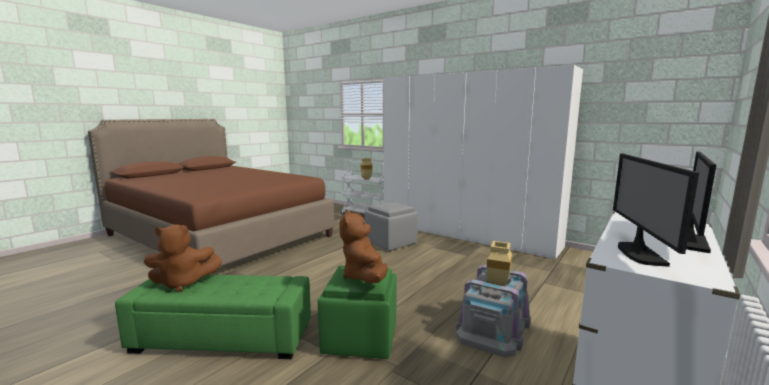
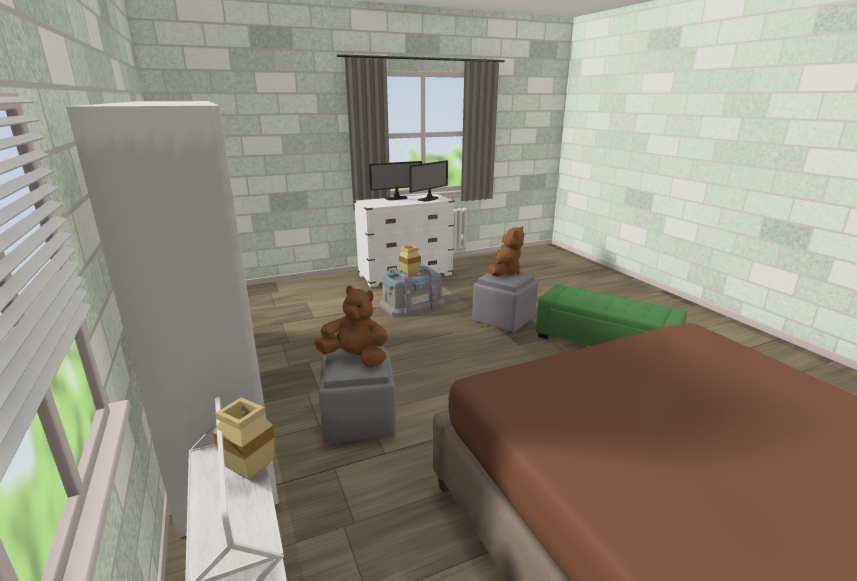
camera: 150 degrees left, 10 degrees up
(183, 283) = (642, 311): brown plush toy -> brown plush toy (355, 358)
(361, 339) = (503, 319): green ottoman -> grey ottoman

